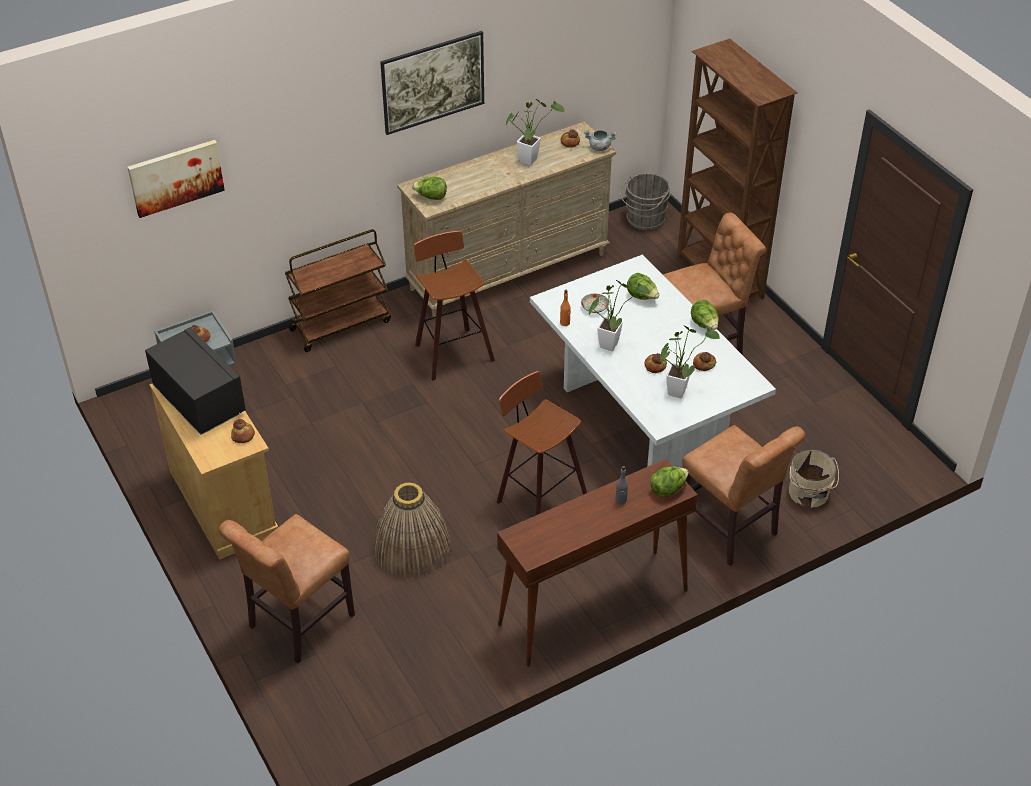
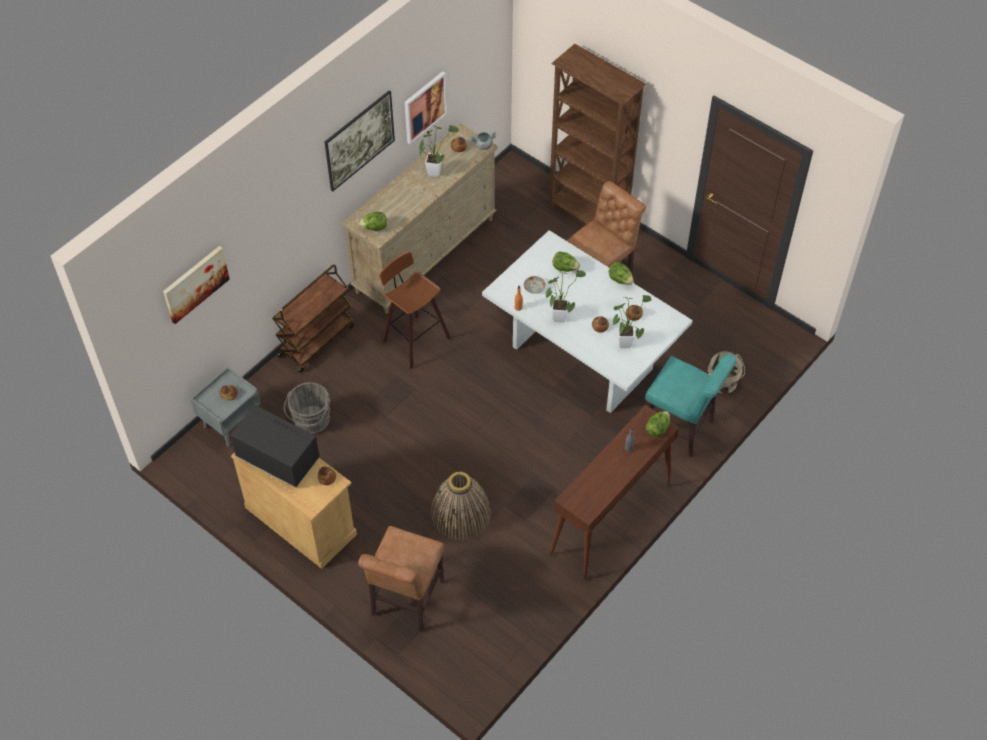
camera: 20 degrees left, 10 degrees up
(533, 77) = (424, 107): none -> picture
(538, 499) = (534, 446): stool -> none
(644, 220) = (509, 179): grey bucket -> grey bucket (311, 422)
(731, 531) = (681, 429): brown chair -> turquoise chair

